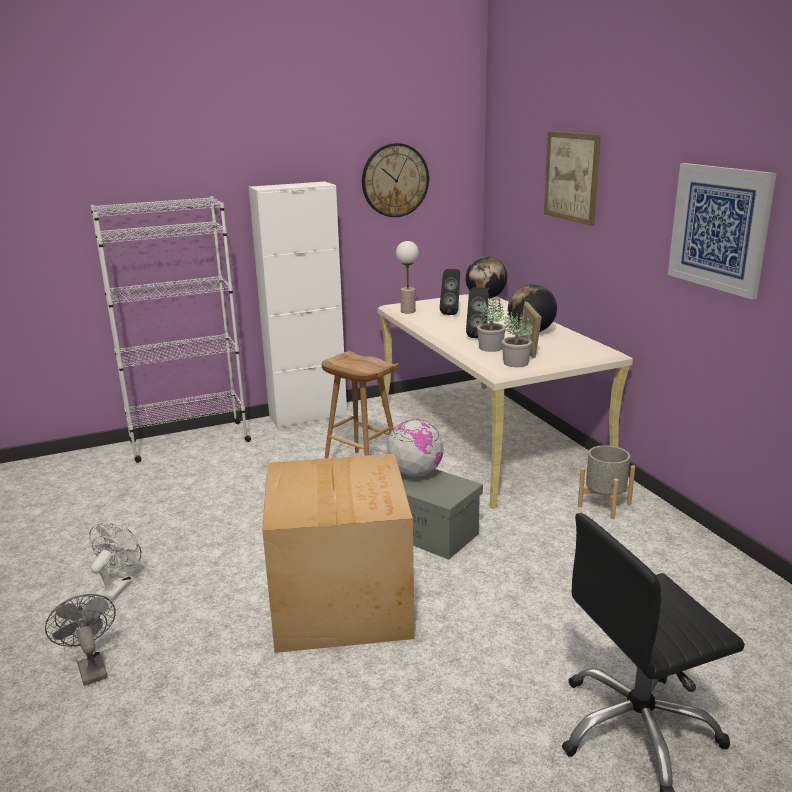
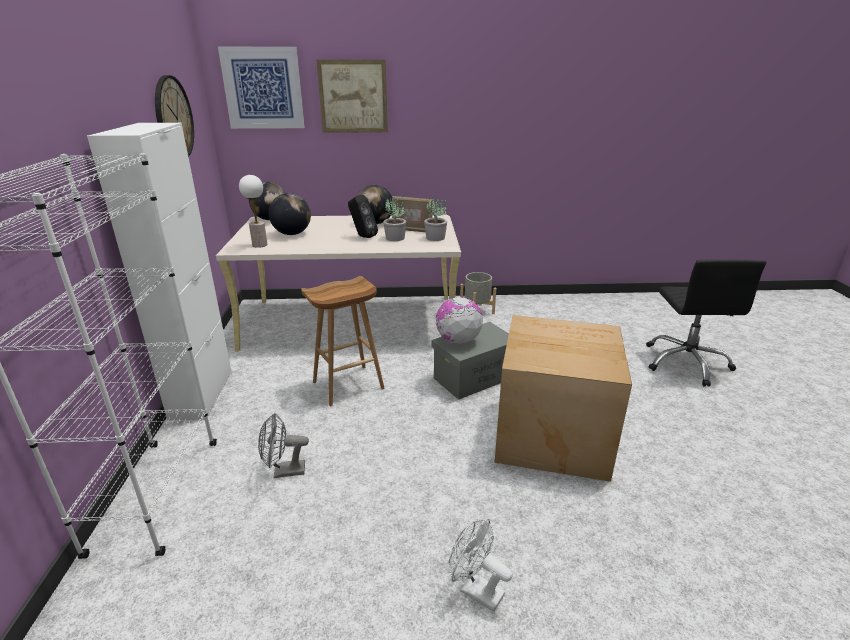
camera: 70 degrees left, 5 degrees up
(90, 667) = (620, 619): grey fan -> grey fan (284, 471)
(451, 313) = (292, 234): black speaker -> globe
(719, 228) = (510, 114): picture -> picture (263, 88)

